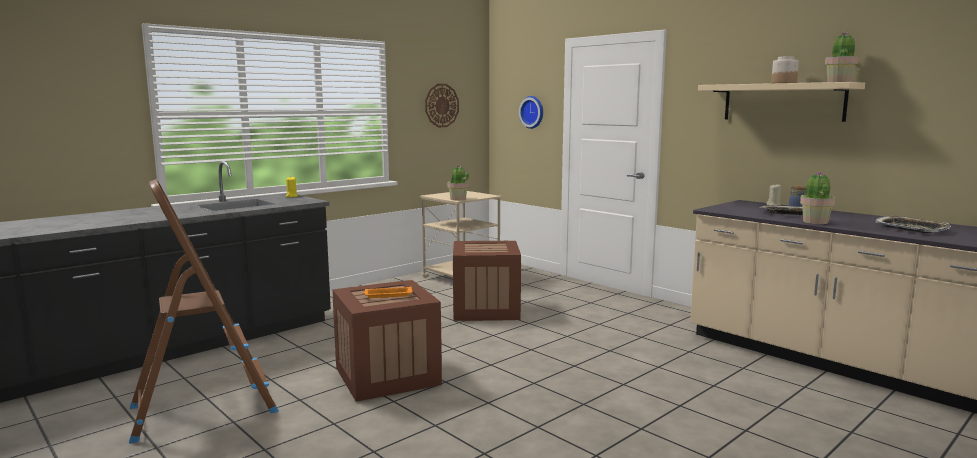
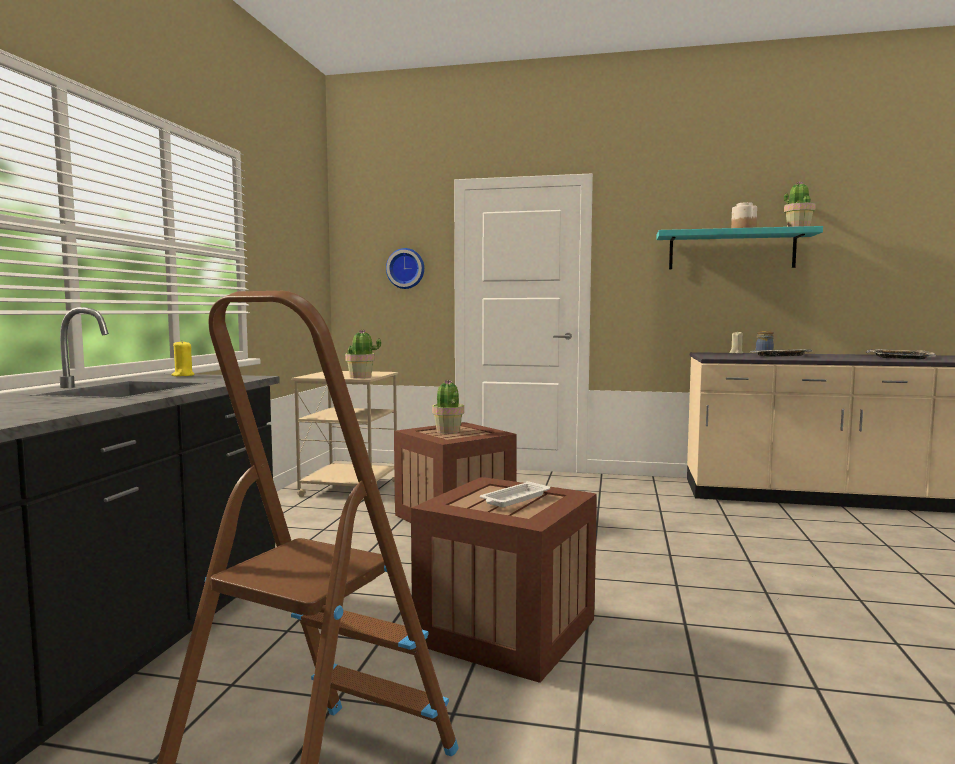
camera: 35 degrees left, 5 degrees down
(387, 295) = (514, 499): orange tray -> white tray
(441, 105) = (293, 255): wall clock -> none
(783, 102) = (731, 250): beige shelf -> turquoise shelf
(815, 222) = (828, 359): potted plant -> potted plant (448, 431)

